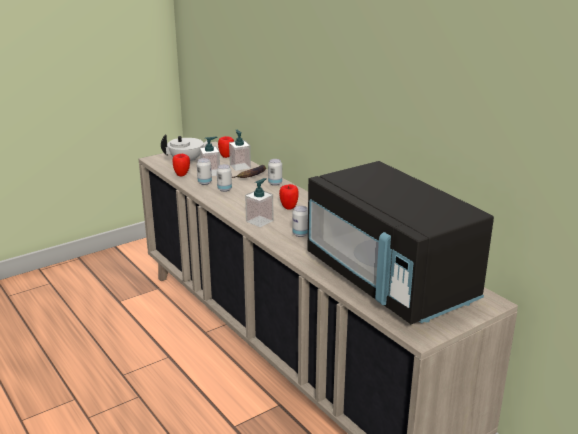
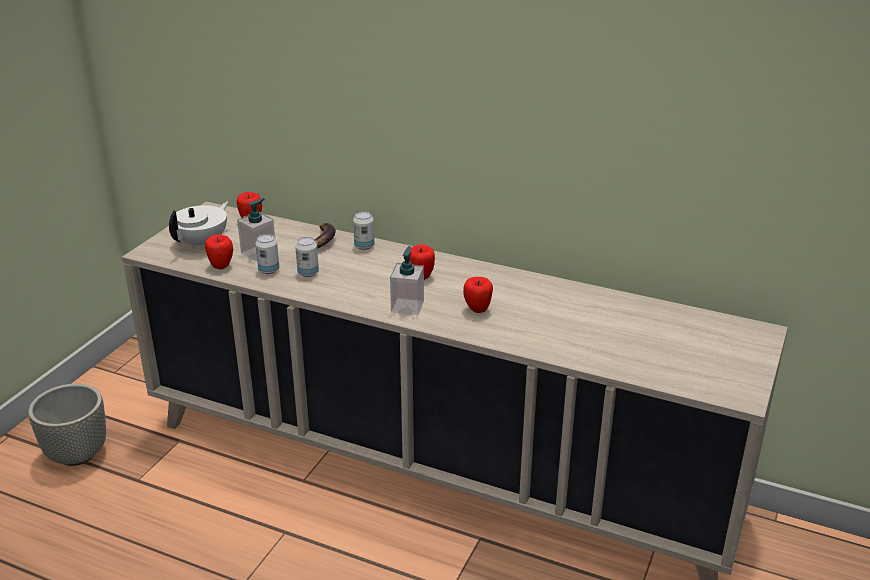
camera: 30 degrees left, 5 degrees up
(102, 278) = (77, 454): none -> grey planter
(240, 166) = (288, 233): soap dispenser -> none
(300, 234) = (477, 310): can -> apple
(389, 281) = (642, 341): black microwave -> none

